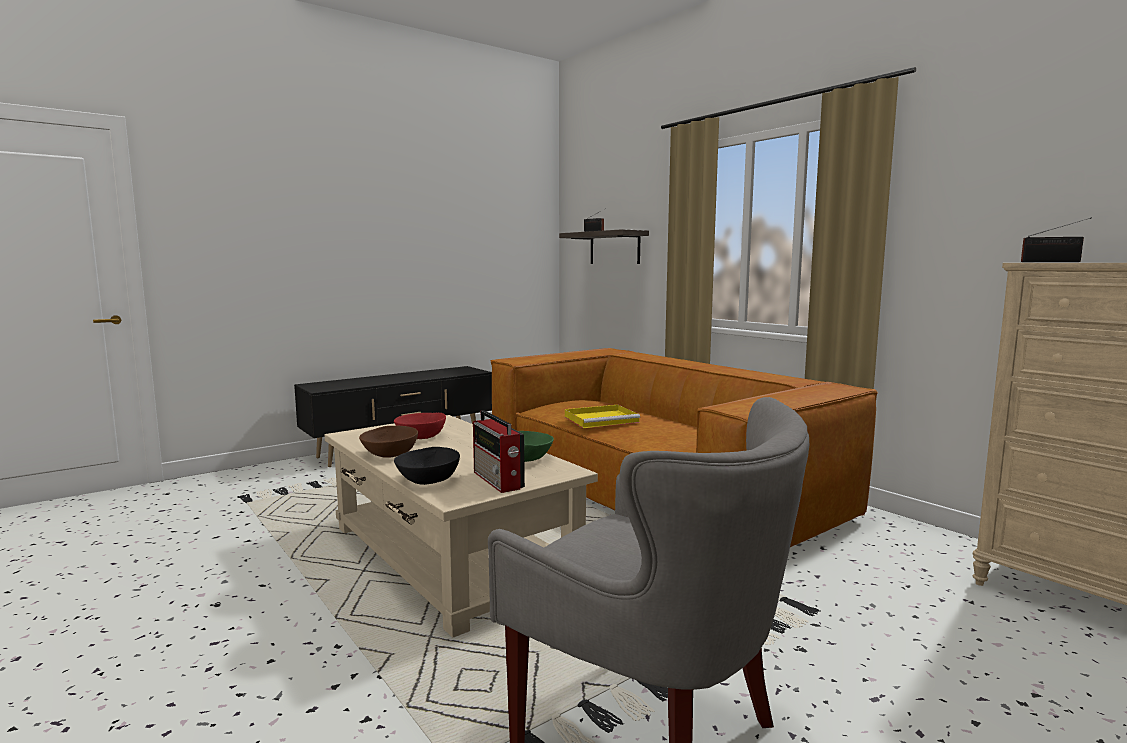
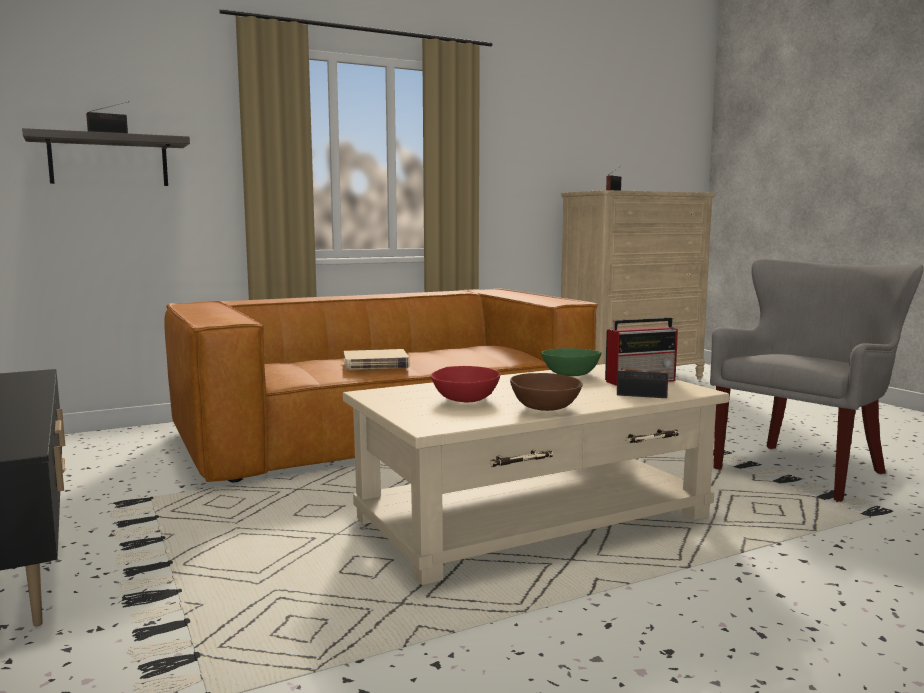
camera: 80 degrees left, 0 degrees up
(428, 480) = (644, 396): black bowl -> radio
(602, 419) = (375, 364): yellow tray -> beige book

